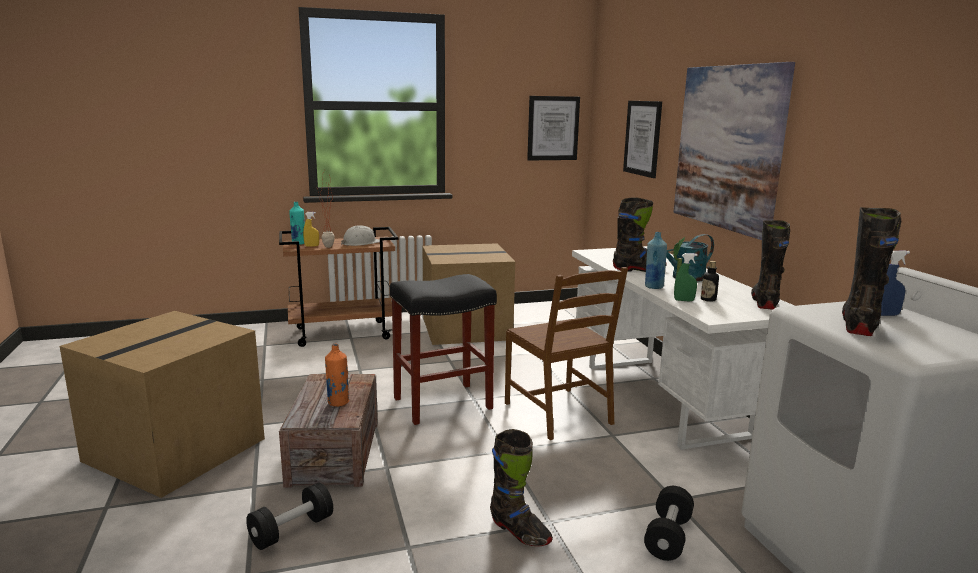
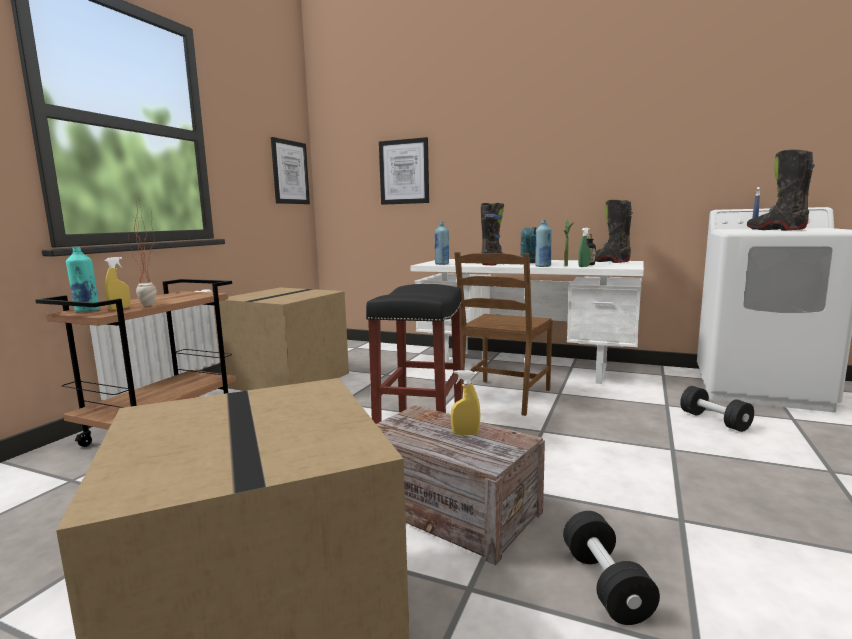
camera: 50 degrees left, 5 degrees down
(338, 402) = (465, 434): orange bottle -> yellow spray bottle
(360, 243) = (176, 297): white hard hat -> none
(519, 531) = (681, 464): black boot -> none
(559, 413) = (504, 397): brown chair -> brown chair turned 105 degrees clockwise
(601, 255) = (442, 264): none -> blue bottle
(728, 148) = (521, 163): picture -> none

